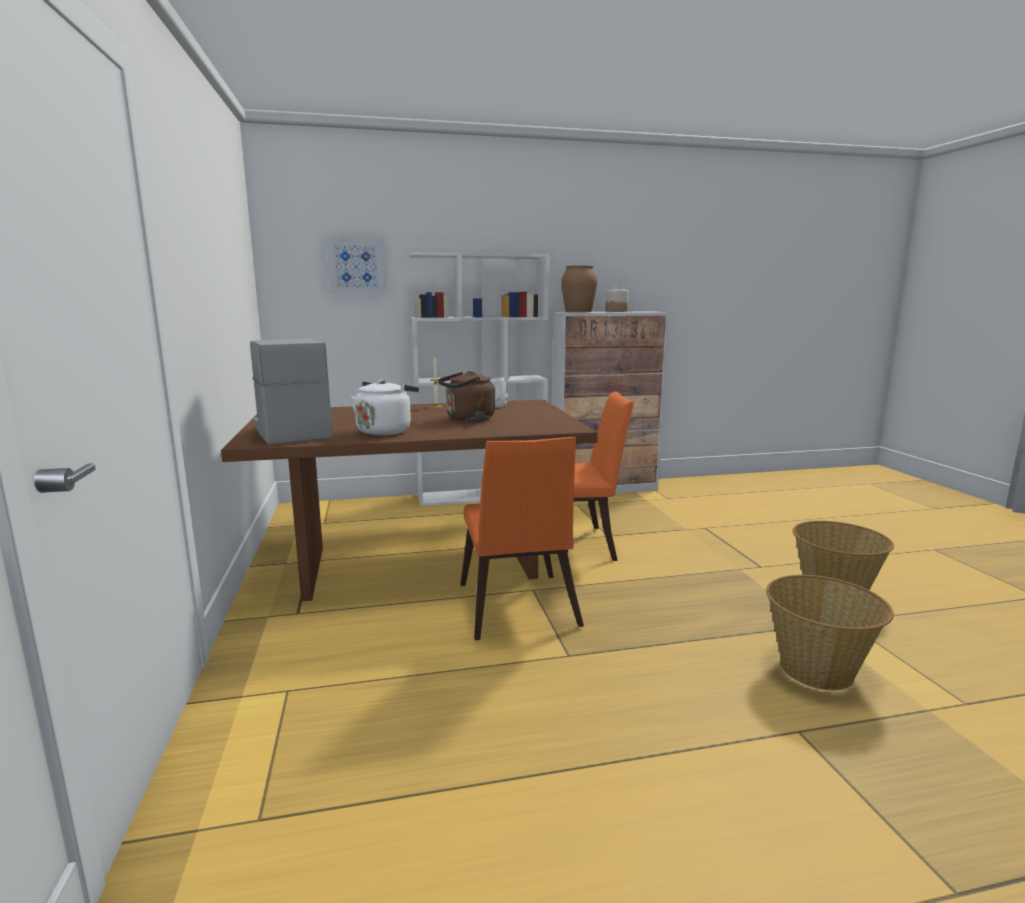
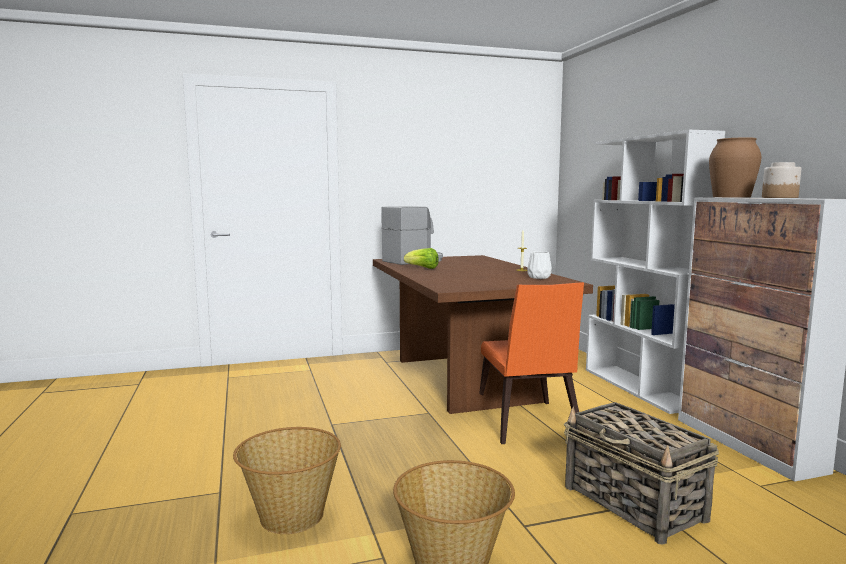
camera: 85 degrees right, 5 degrees down
(356, 266) = (600, 156): picture -> none
(385, 431) = (422, 268): white kettle -> lettuce
(467, 419) = (473, 275): brown kettle -> none
(517, 610) = (394, 409): orange chair -> none
(709, 531) = (634, 504): none -> basket

